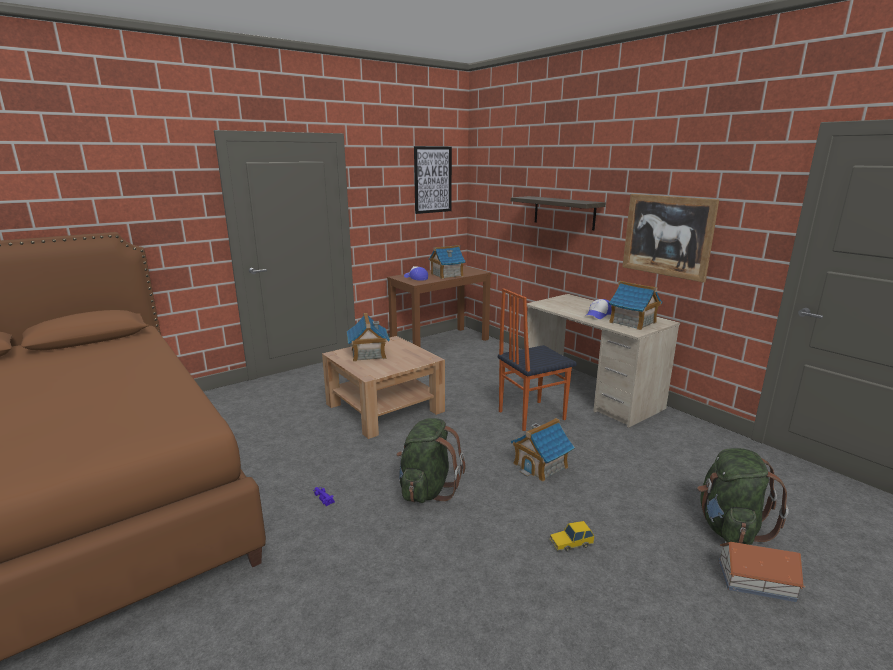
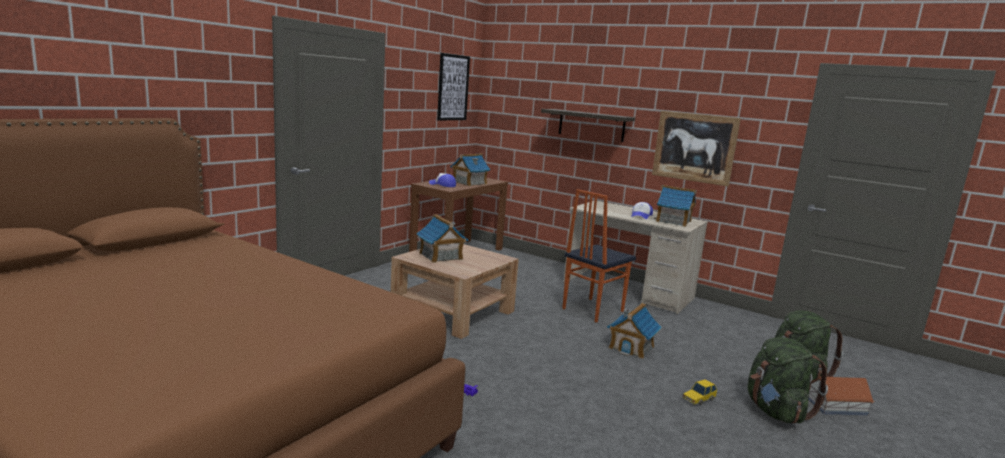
camera: 20 degrees left, 5 degrees down
(427, 489) = (552, 374): green backpack -> green backpack (775, 411)

